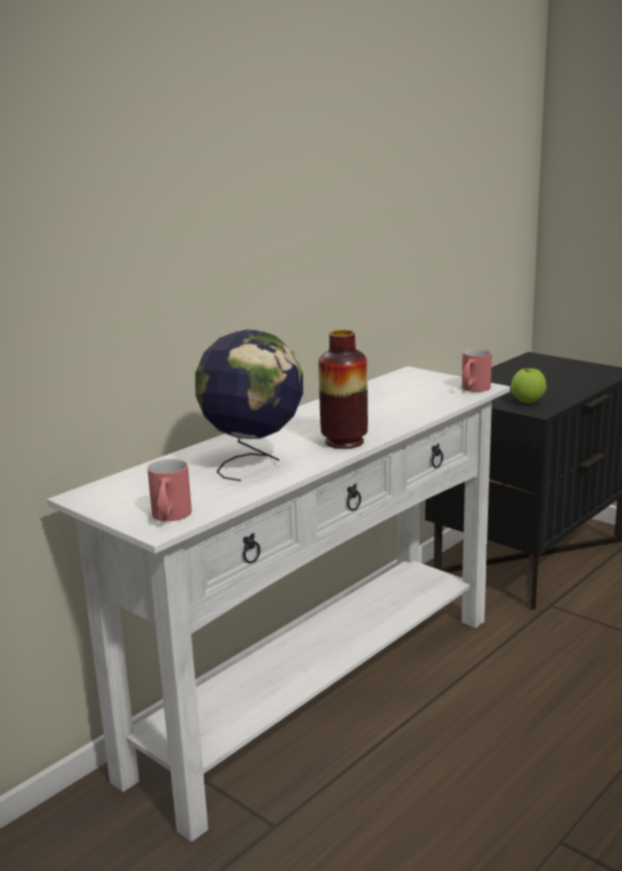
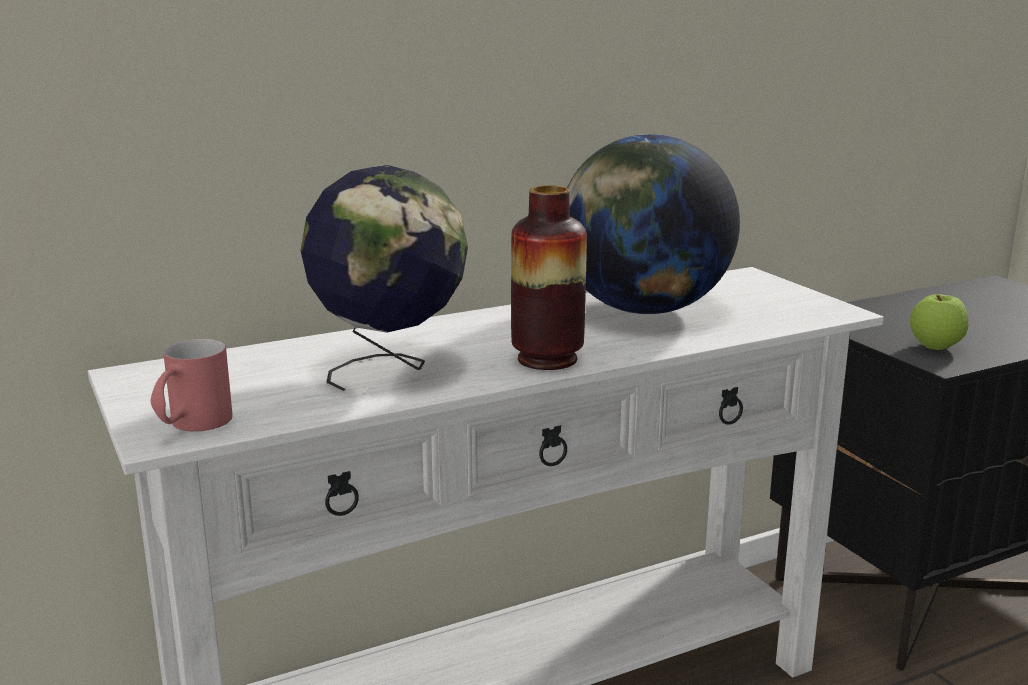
camera: 20 degrees right, 0 degrees up
(369, 403) = (643, 310): none -> globe
(473, 390) = (817, 313): red mug -> none

